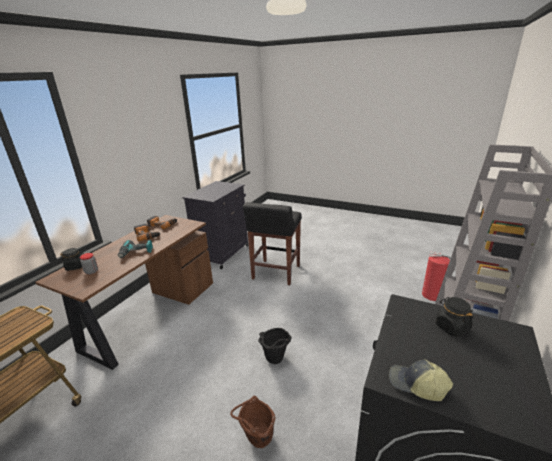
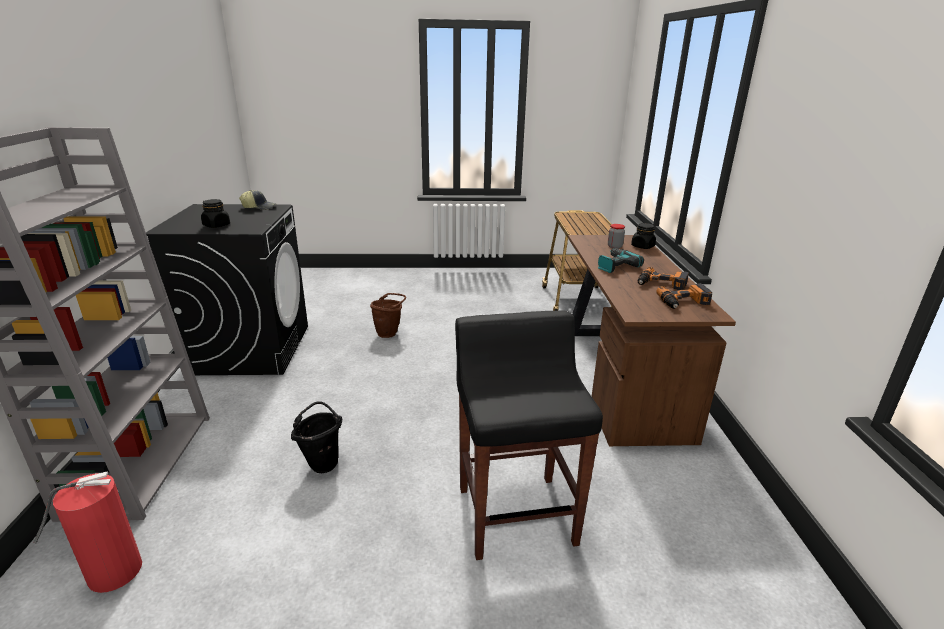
camera: 150 degrees right, 0 degrees up
(223, 253) = (709, 535): black cabinet -> none
(275, 361) = (408, 378): black bucket -> black bucket (322, 462)

